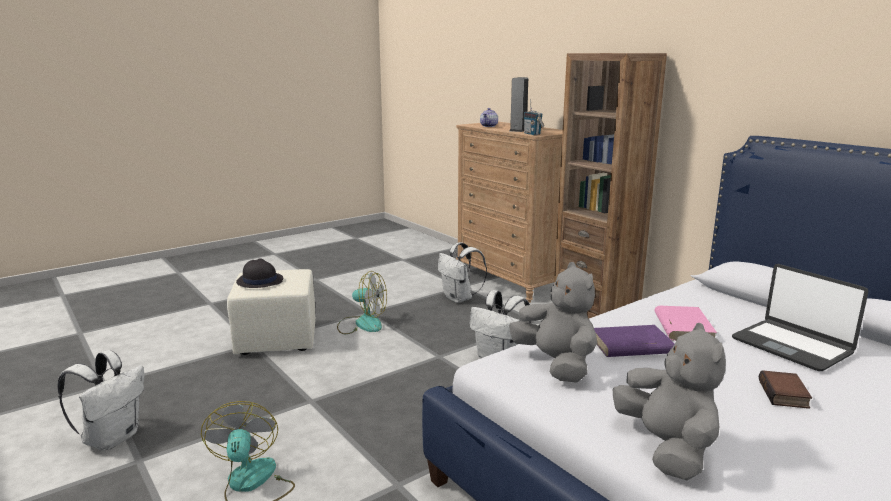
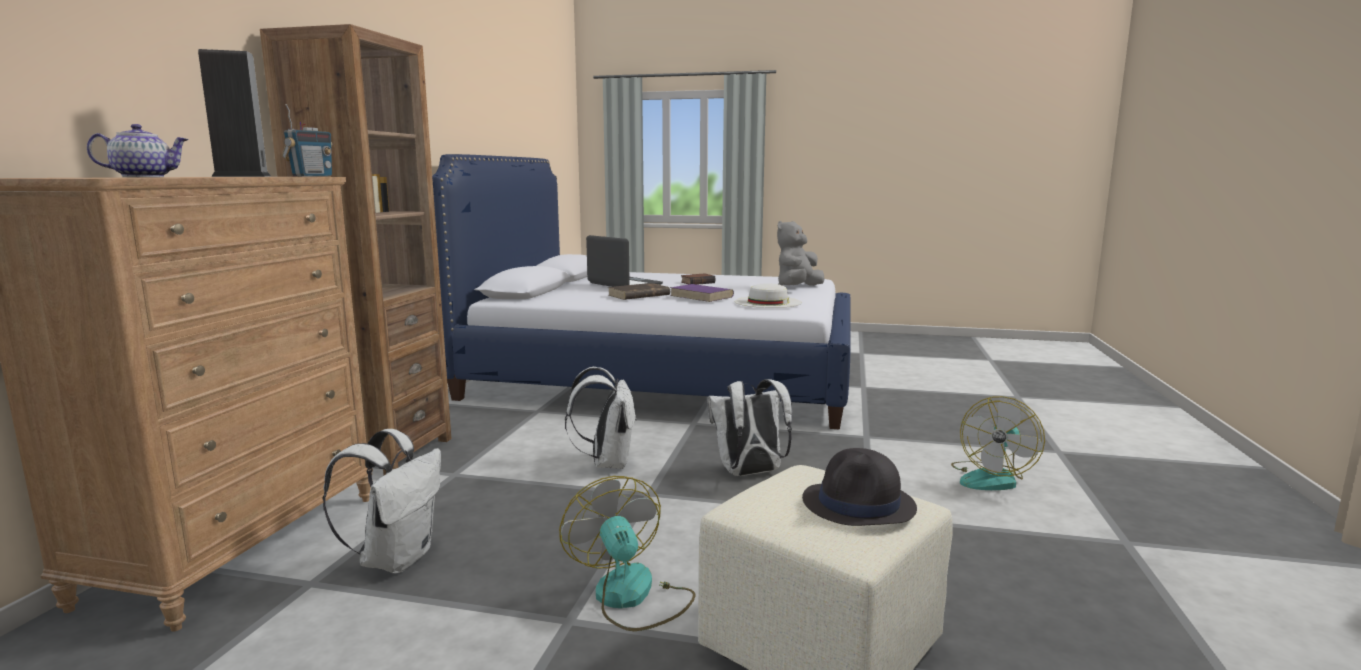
camera: 130 degrees left, 5 degrees down
(112, 438) = (1179, 586): white backpack -> white backpack (749, 473)
(556, 364) = (768, 302): grey plush toy -> white hat
(683, 327) = (638, 295): pink book -> brown book
(792, 346) = (624, 284): laptop -> laptop turned 60 degrees counterclockwise

